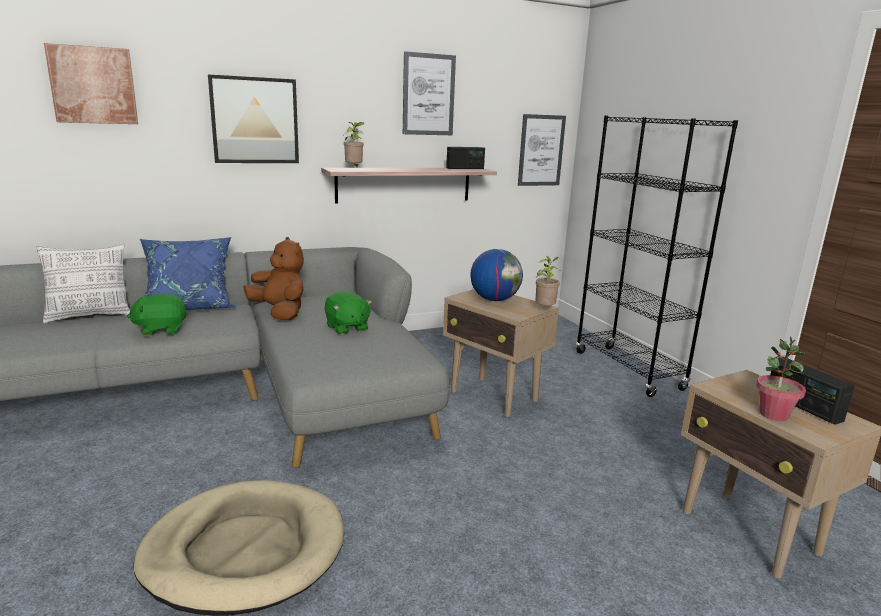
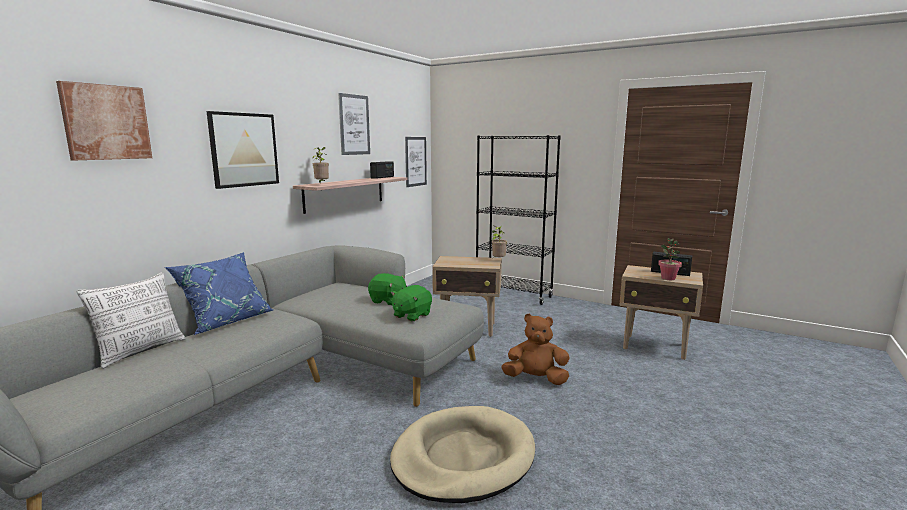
camera: 35 degrees left, 5 degrees down
(161, 329) = (240, 340): green plush toy -> green plush toy (411, 315)
(280, 313) = (316, 305): brown plush toy -> brown plush toy (536, 379)
(494, 299) = (462, 261): globe -> none

